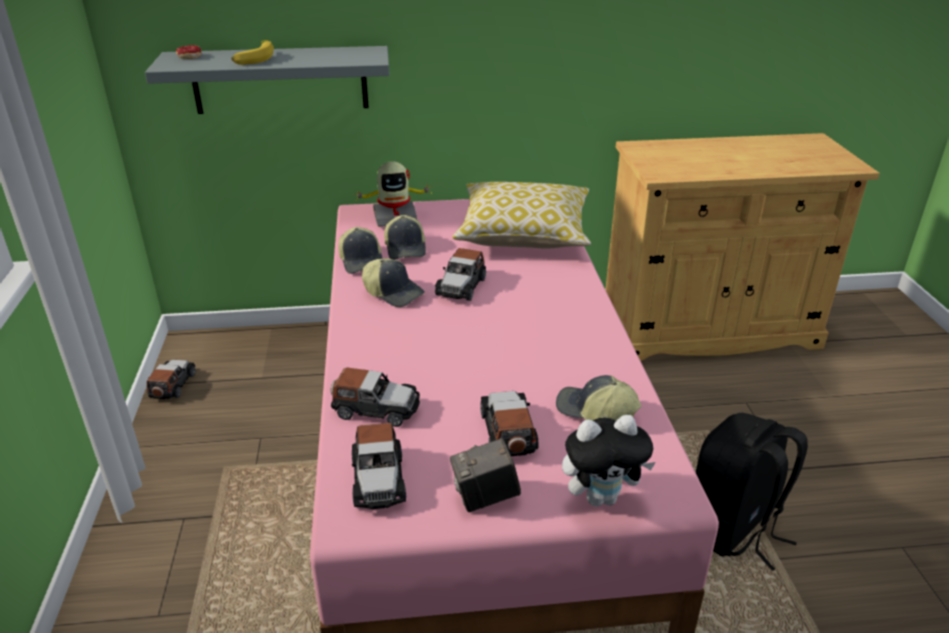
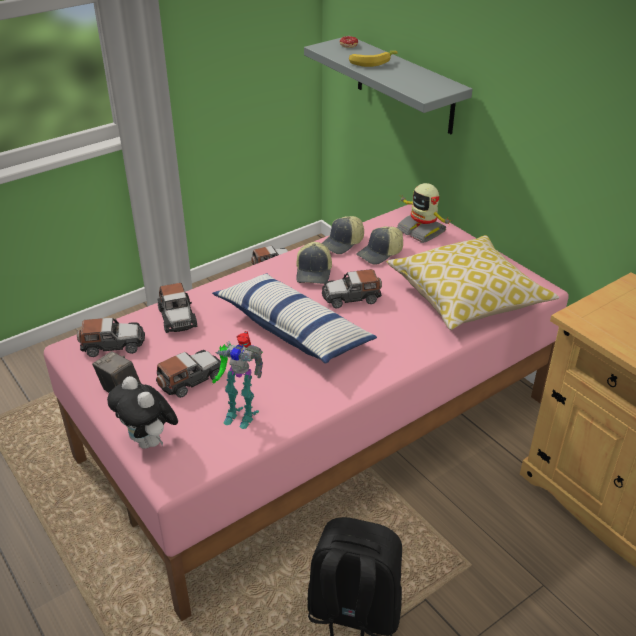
camera: 60 degrees right, 5 degrees up
(378, 479) = (113, 345): toy car -> toy car turned 150 degrees counterclockwise
(482, 336) = (293, 330): none -> pillow
(595, 413) = (240, 413): cap -> toy robot

